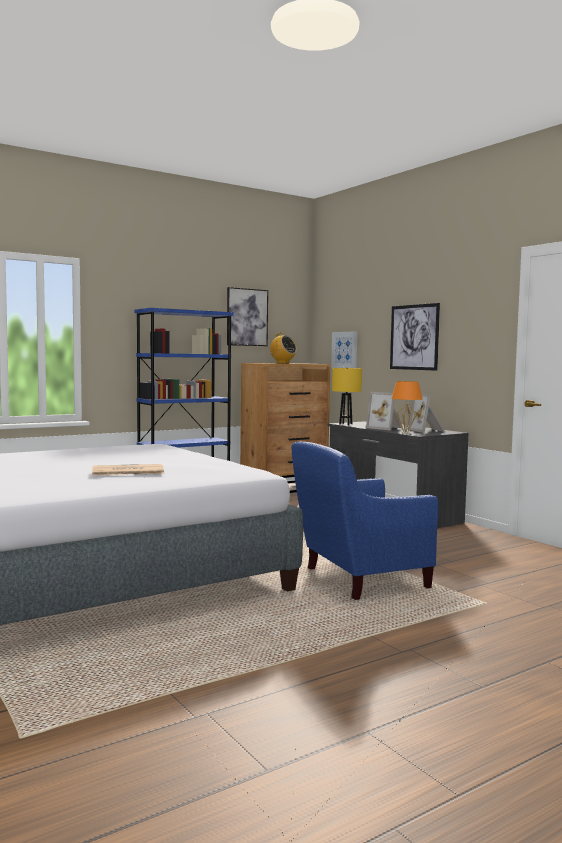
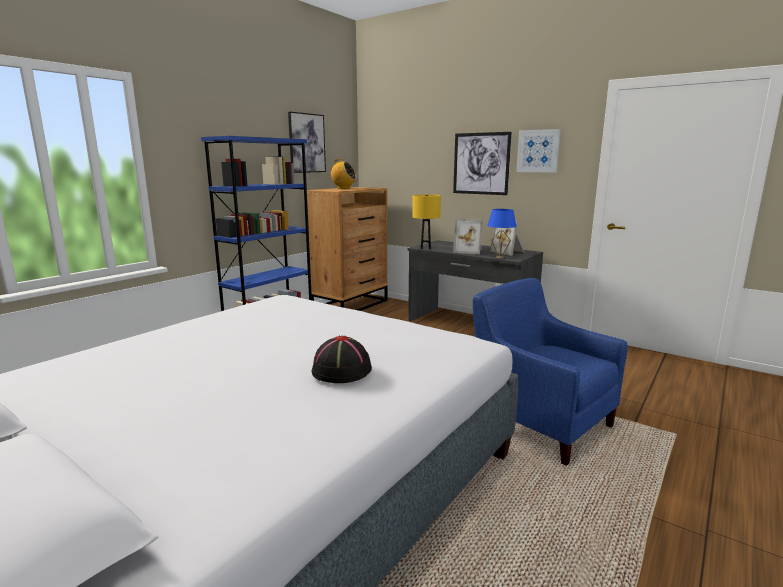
camera: 20 degrees left, 10 degrees up
(127, 471) = (341, 371): newspaper -> black hat
(345, 350) = (399, 174): picture -> picture (538, 151)
(358, 579) = (541, 422): blue armchair -> blue armchair turned 90 degrees clockwise
(405, 433) = (499, 257): orange table lamp -> blue table lamp

